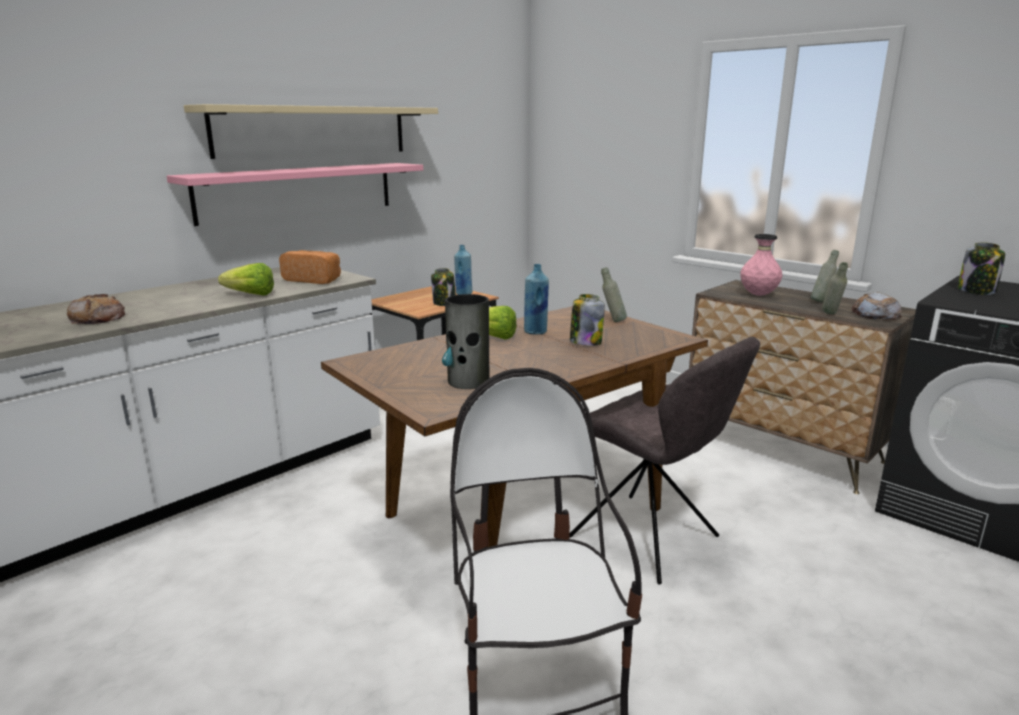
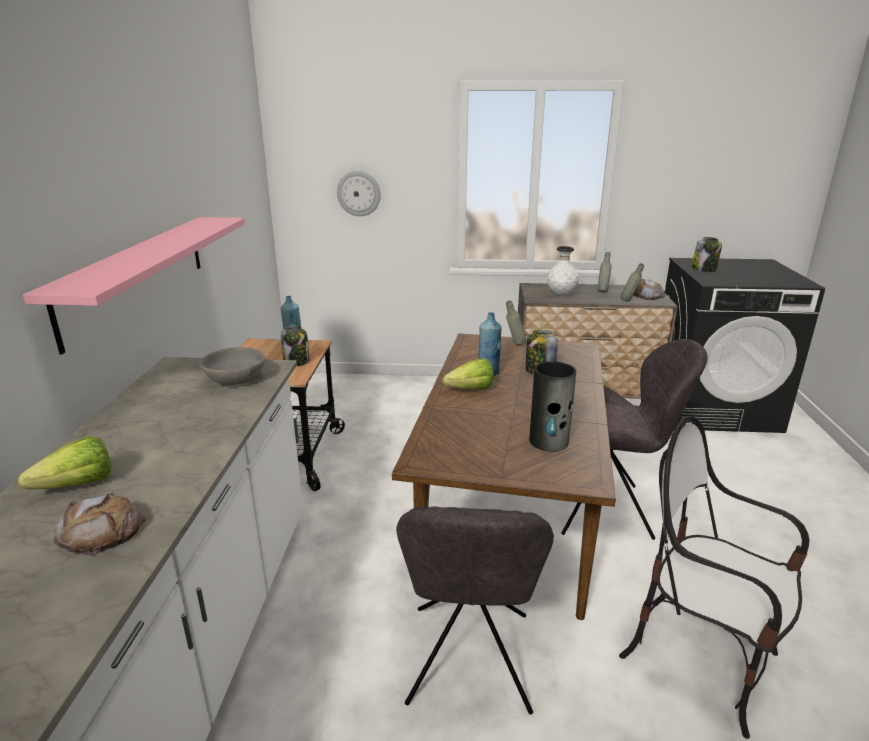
camera: 40 degrees left, 5 degrees up
(247, 295) = (213, 425): lettuce -> lettuce (70, 487)
(314, 131) = (138, 195): beige shelf -> none
(314, 280) = (236, 380): bread -> grey bowl
(351, 574) = (469, 662): none -> grey chair
(599, 166) = (359, 193): none -> wall clock
(758, 295) = (561, 294): pink vase -> white vase

